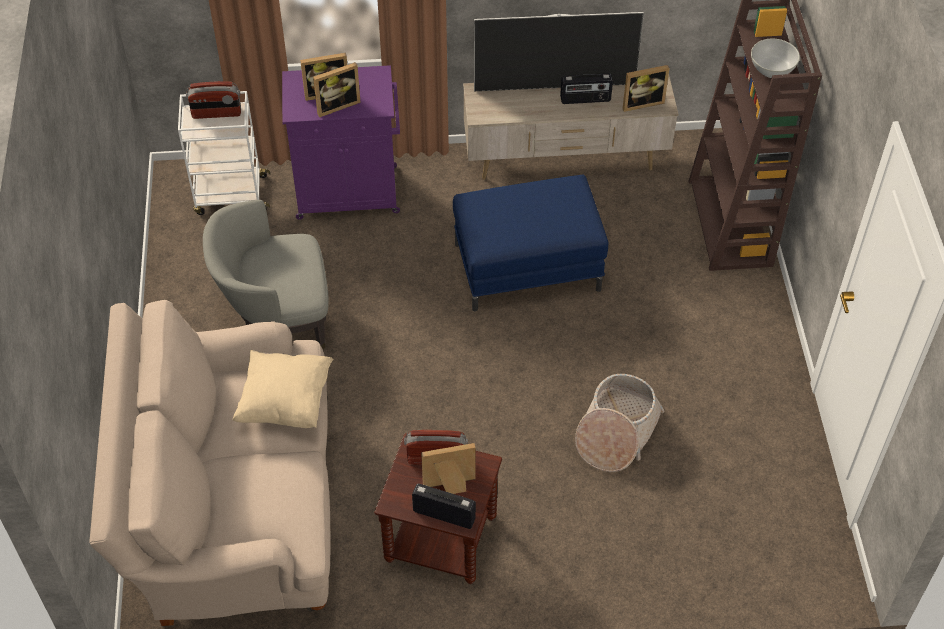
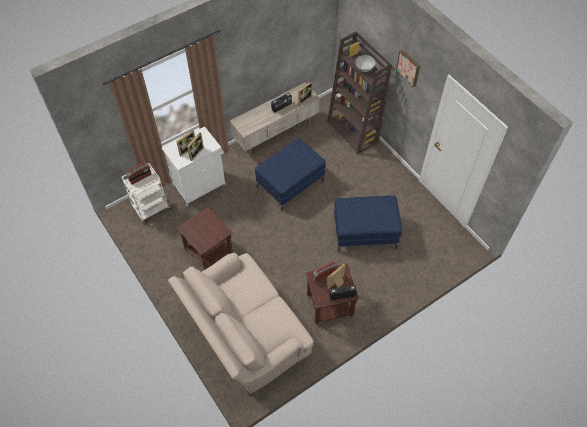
camera: 30 degrees left, 5 degrees up
(277, 321) = (208, 252): grey armchair -> brown side table
(285, 402) = (253, 283): beige pillow -> none
(350, 192) = (200, 185): purple cabinet -> white cabinet
(554, 87) = (266, 107): television -> none
(615, 432) = (365, 232): basket -> blue ottoman
(846, 90) = (409, 67): none -> picture

